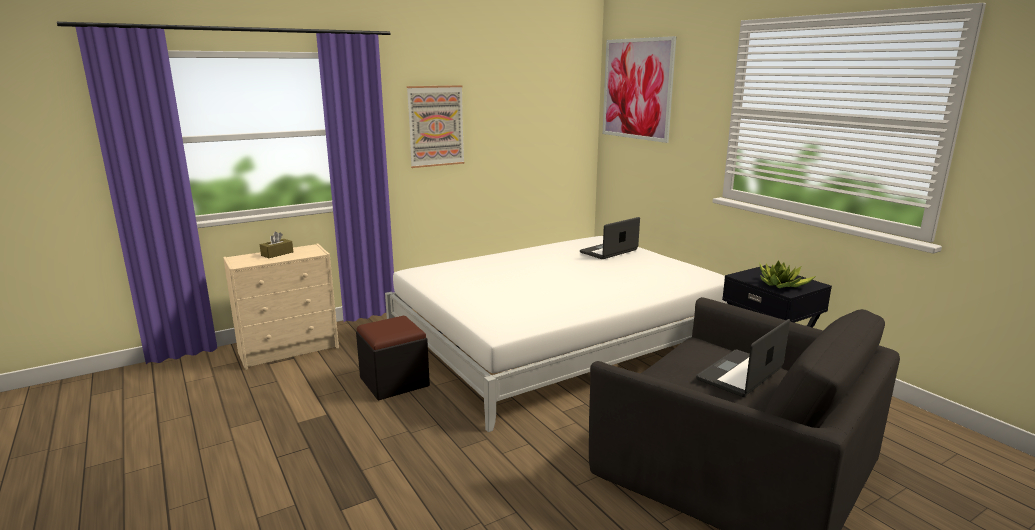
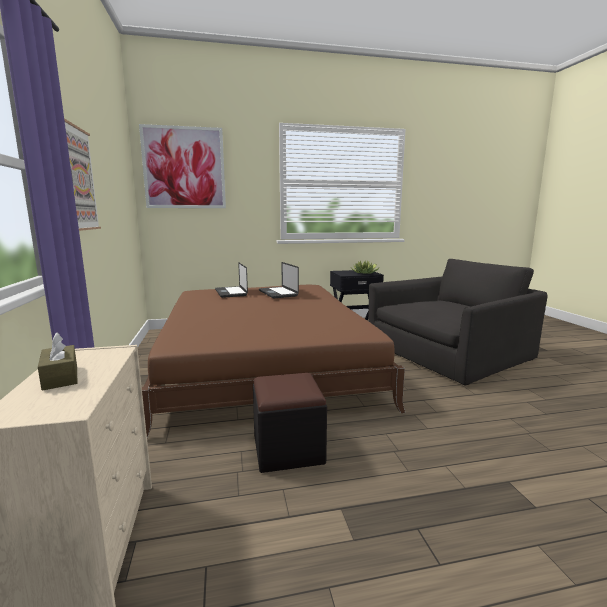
camera: 70 degrees left, 5 degrees down
(559, 337) = (263, 362): white bed -> brown bed
(740, 374) = (442, 304): laptop -> laptop (278, 293)

